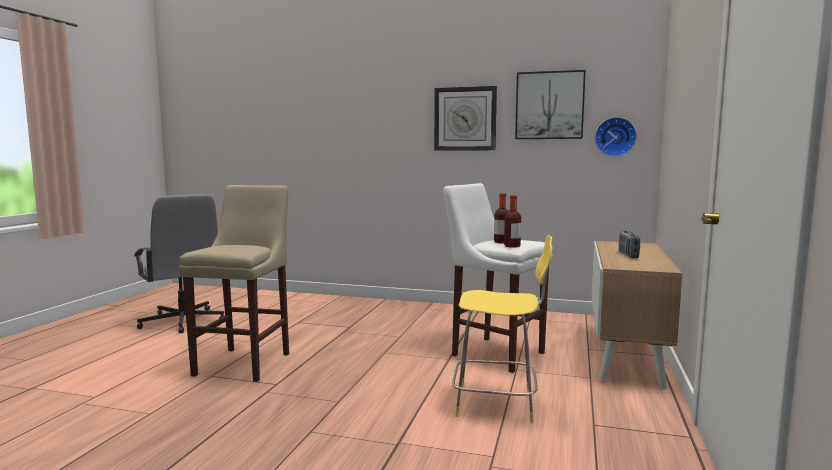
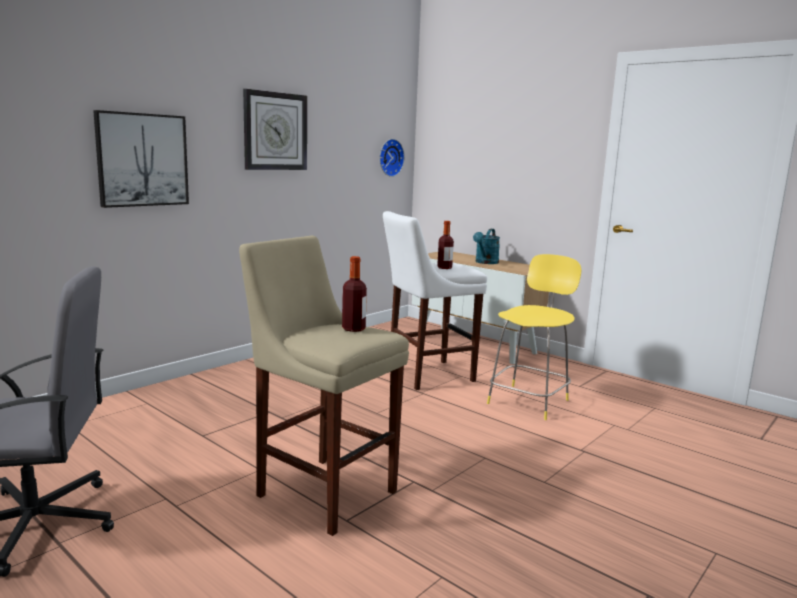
camera: 65 degrees left, 5 degrees up
(512, 246) = (467, 269): bottle -> bottle (353, 329)
(549, 105) = (346, 123): picture -> picture (142, 160)
(628, 255) = (485, 262): radio -> turquoise watering can

